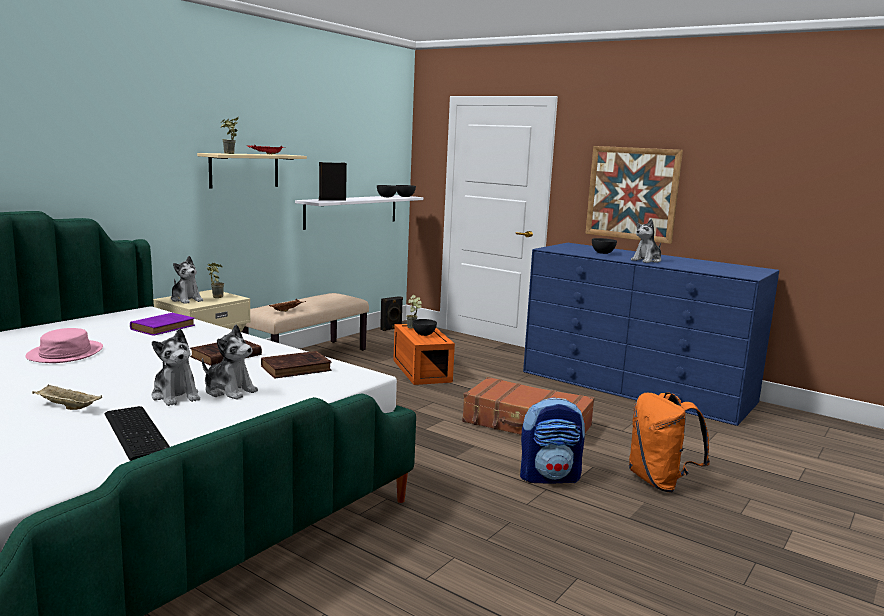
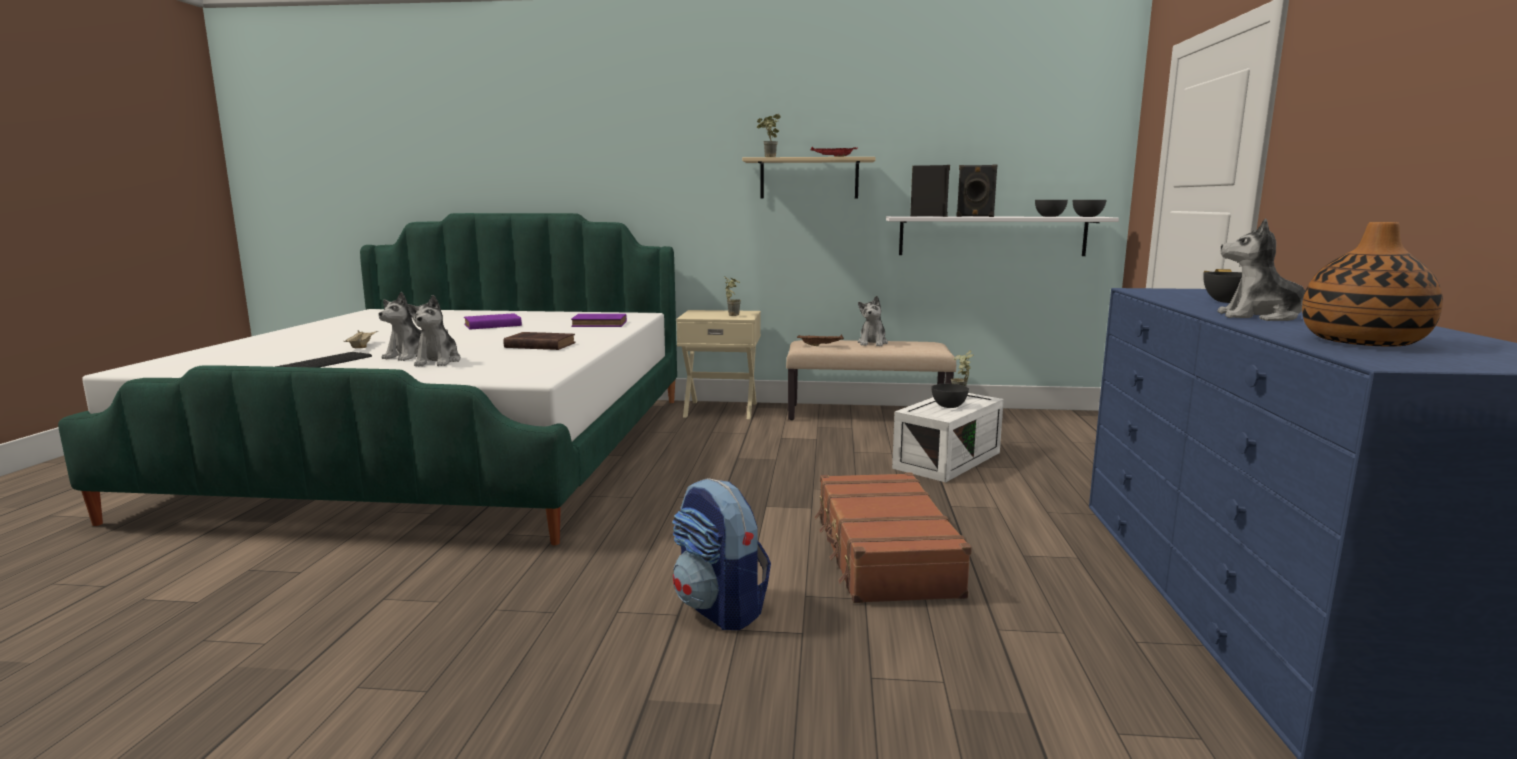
camera: 60 degrees right, 0 degrees up
(65, 353) = (491, 325): pink hat -> purple book
(186, 300) = (704, 313): plush toy -> plush toy (872, 343)
(298, 368) = (530, 362): brown book -> none
(391, 329) = (1053, 414): black speaker -> black speaker (975, 216)
(420, 370) = (946, 459): orange storage box -> white storage box
(632, 193) = (1372, 176): picture -> none
(660, 482) = (822, 706): orange backpack -> none
(710, 268) = (1362, 342): none -> vase

